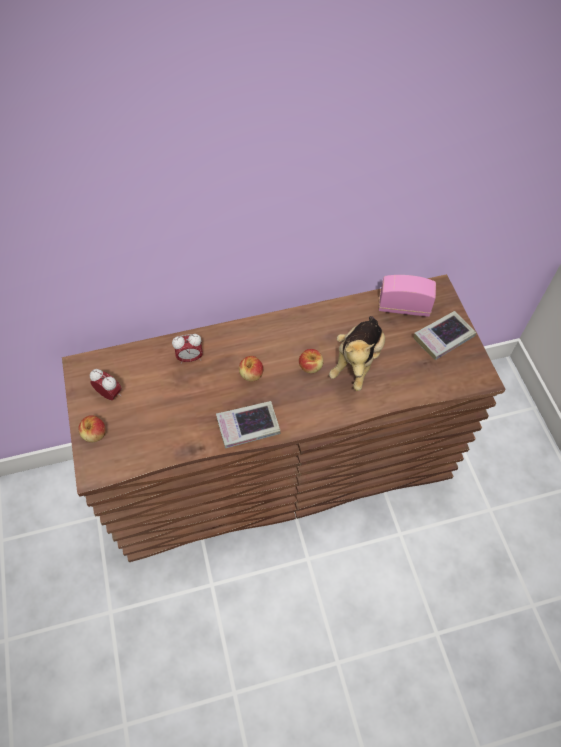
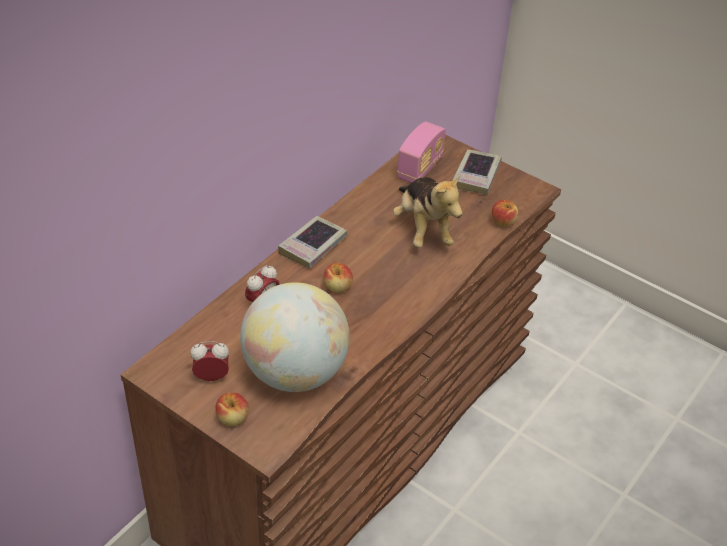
camera: 40 degrees left, 15 degrees down
(162, 425) = (295, 372): none -> globe
(248, 427) = (379, 329): book -> book (313, 246)
(310, 366) = (386, 253): apple -> apple (503, 222)
(403, 307) = (420, 168): radio -> radio turned 150 degrees clockwise

